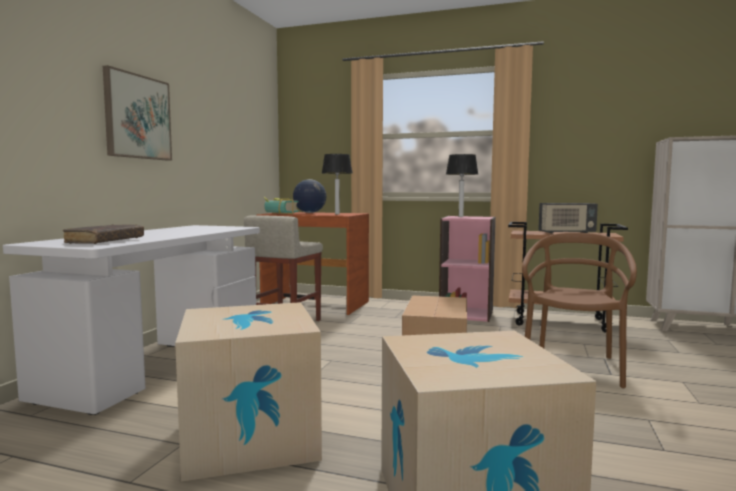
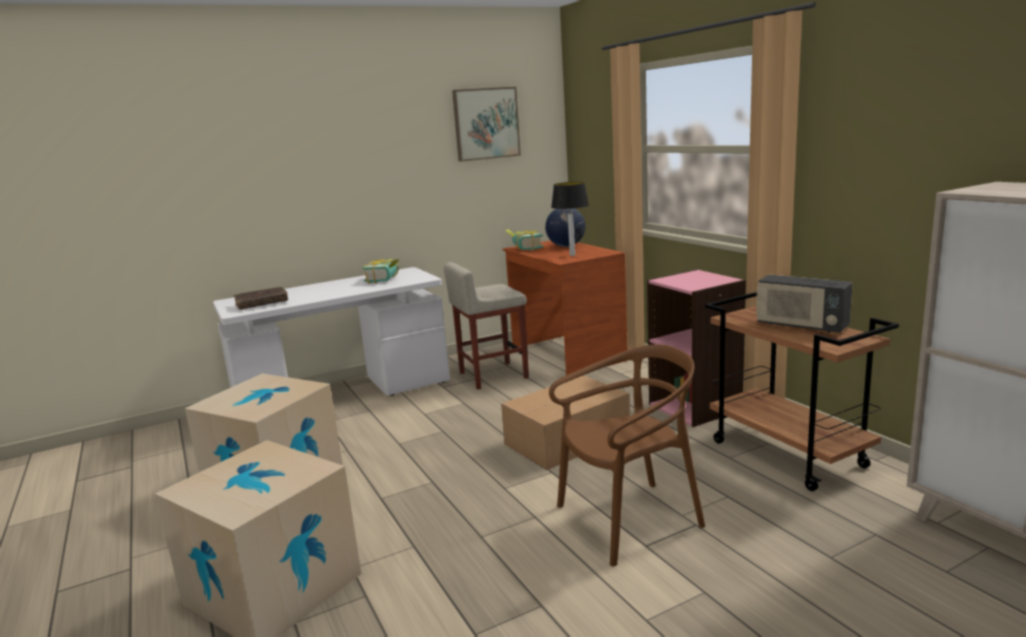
camera: 45 degrees right, 10 degrees up
(137, 117) = (338, 176): picture -> picture (486, 123)
(199, 228) = (386, 279): none -> book
(460, 216) = (691, 277): table lamp -> none

